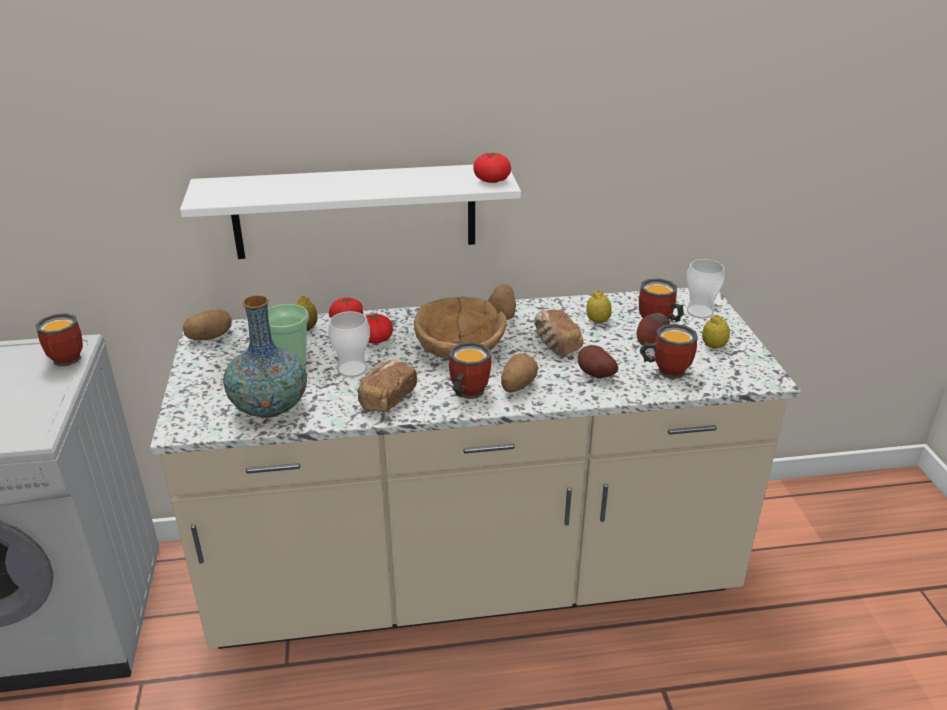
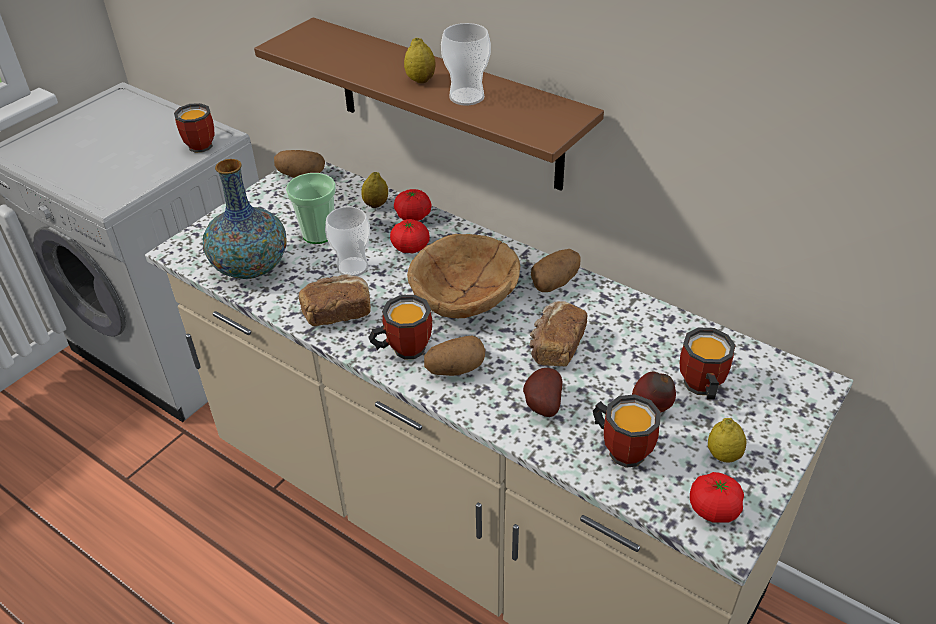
camera: 45 degrees right, 10 degrees up
(355, 211) = (447, 104): white shelf -> brown shelf
(492, 180) = (545, 128): tomato -> tomato (713, 509)
(597, 321) = (639, 345): lemon -> lemon (420, 80)
(699, 312) = (775, 403): cup -> cup (466, 97)

